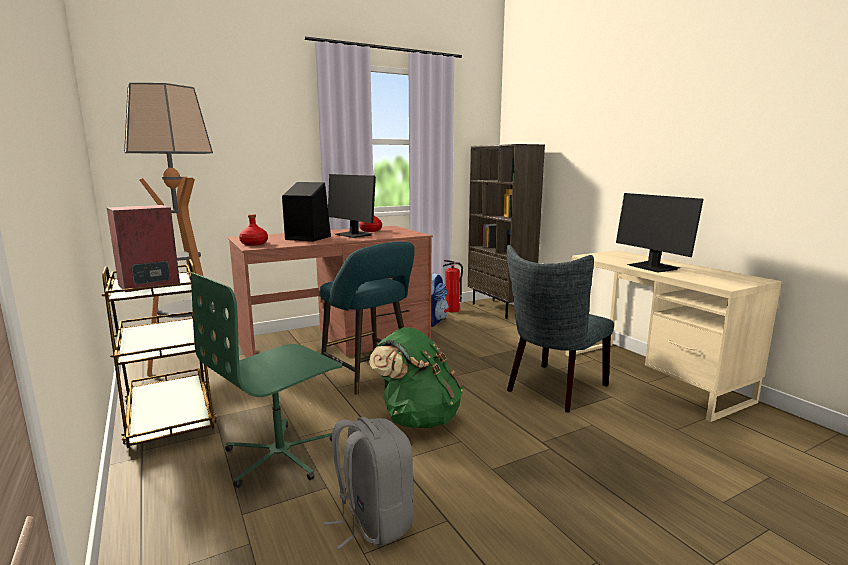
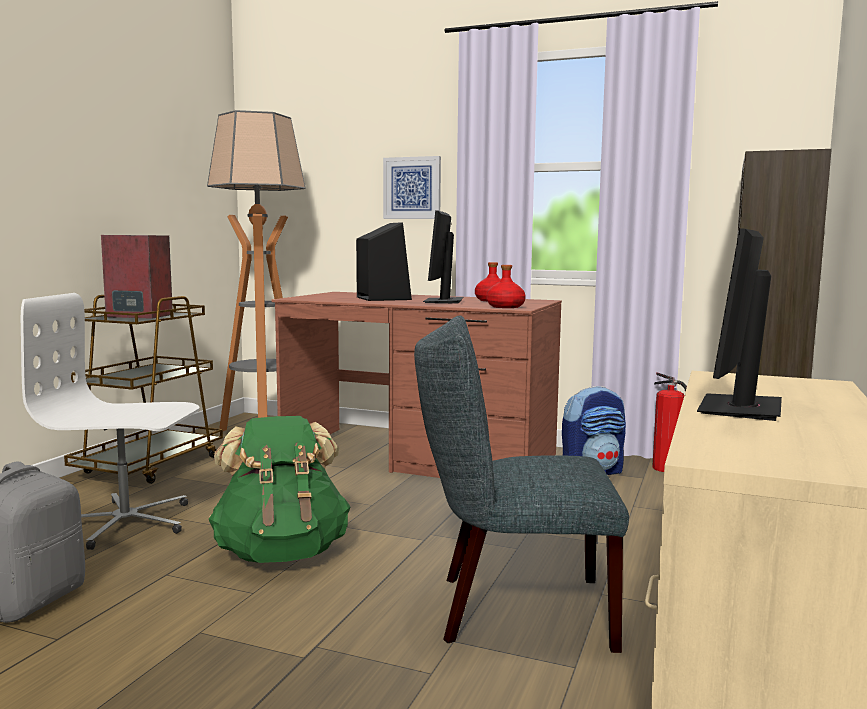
camera: 50 degrees right, 5 degrees down
(253, 244) = (311, 297): red bottle -> red bottle (505, 307)
(277, 152) = (412, 188): none -> picture
(281, 455) = (125, 523): green office chair -> white office chair
(369, 376) = (356, 497): turquoise stool -> none

